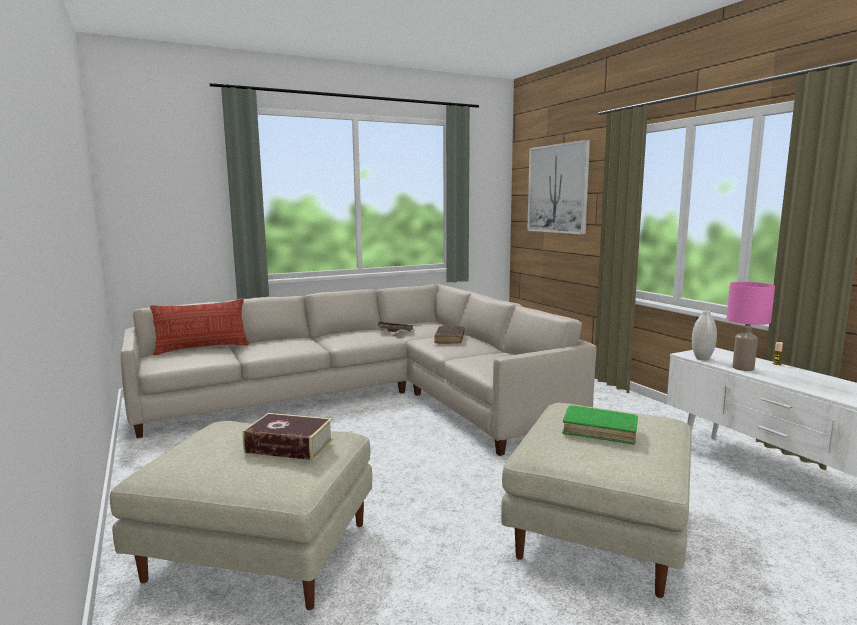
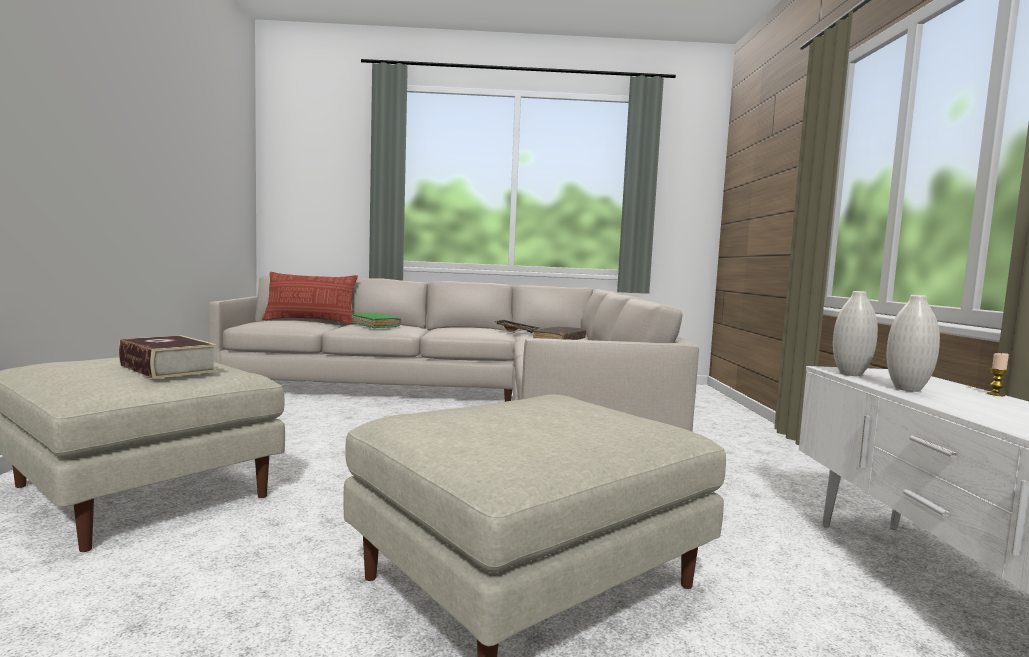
camera: 25 degrees right, 5 degrees down
(557, 189) = (764, 170): picture -> none
(599, 431) = (526, 416): green book -> green book (376, 326)
(743, 368) = (907, 389): pink table lamp -> white vase

